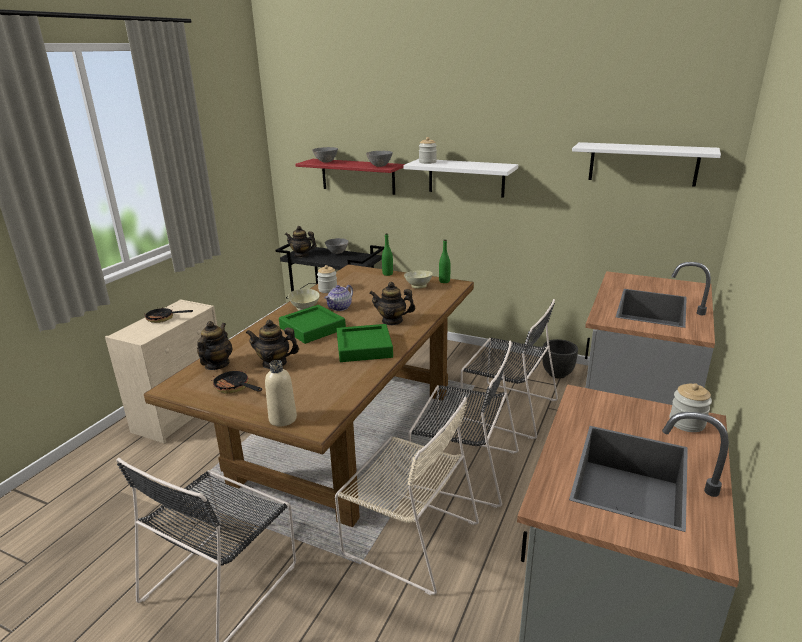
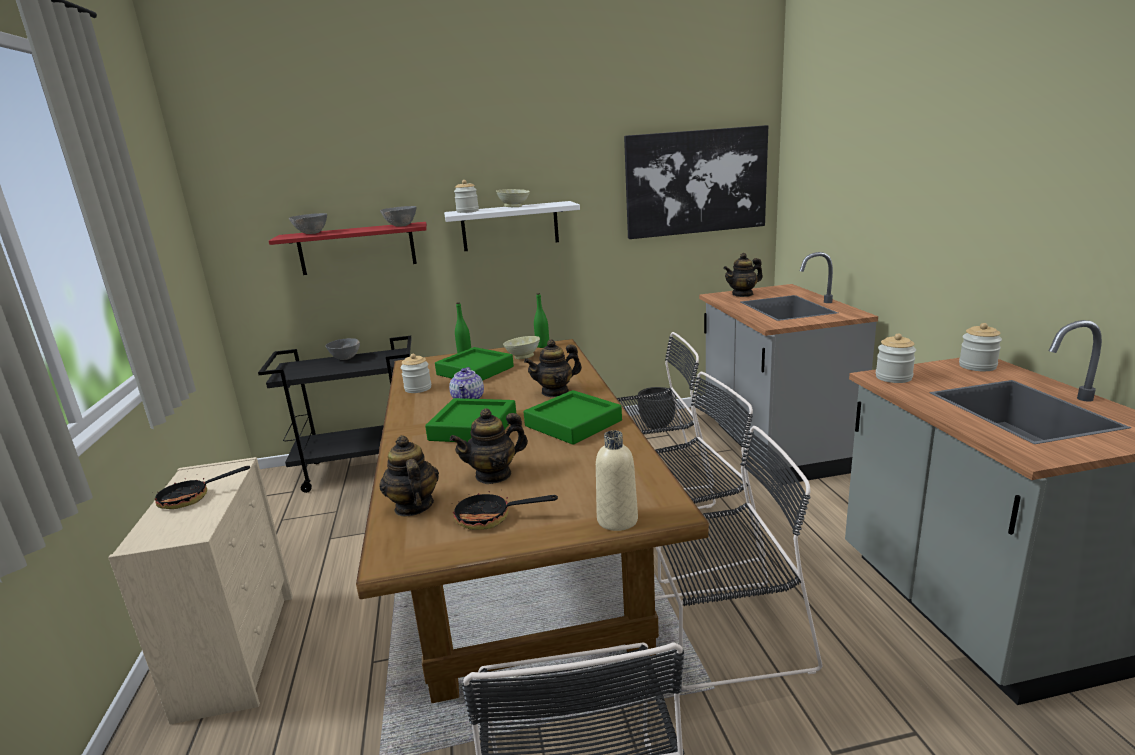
camera: 35 degrees left, 5 degrees down
(301, 255) = (296, 372): teapot -> teapot (742, 294)
(304, 309) = (423, 413): beige bowl -> beige bowl (514, 207)
(375, 287) = (475, 371): none -> green tray
(407, 536) = (721, 633): beige chair -> black chair
(590, 402) = (893, 377): none -> jar
(643, 164) = (696, 182): white shelf -> picture

